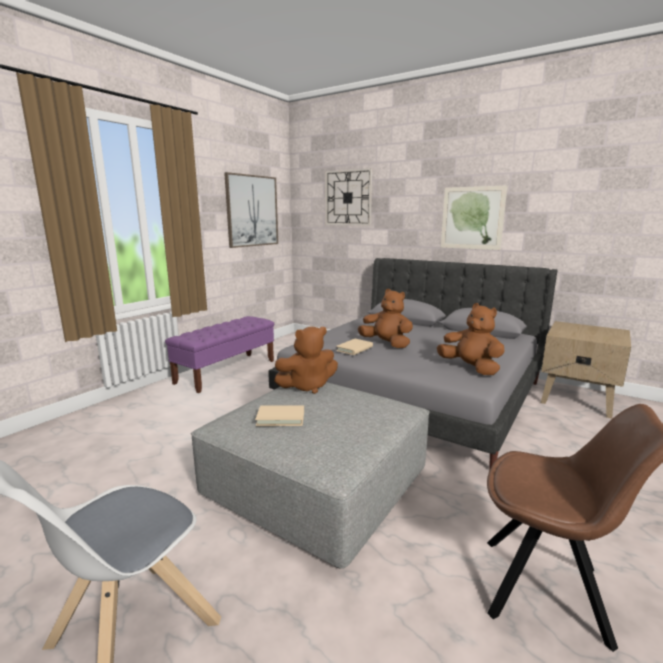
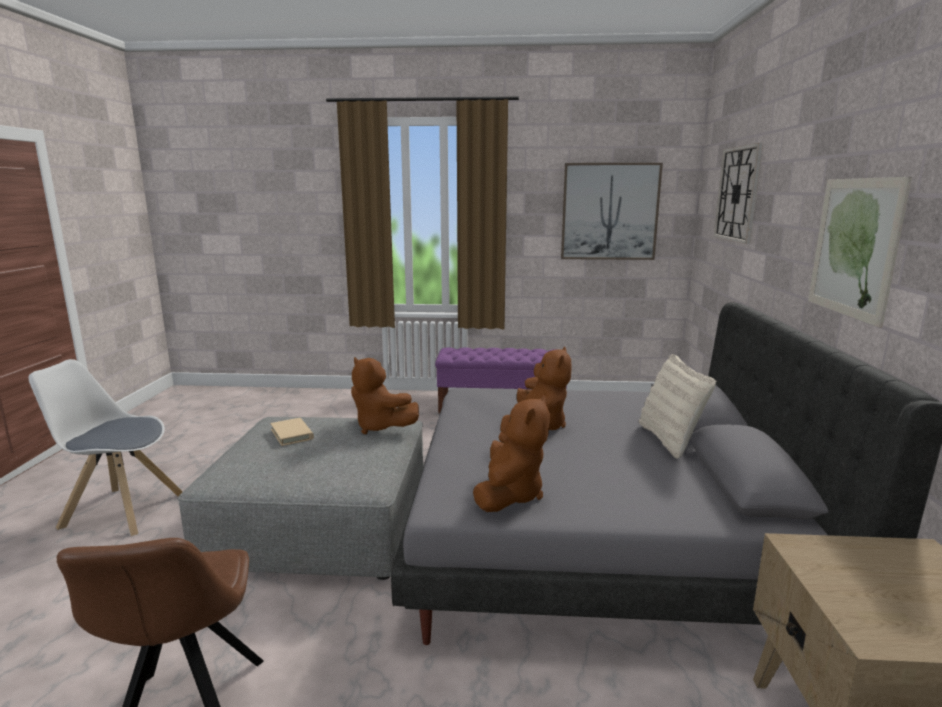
camera: 60 degrees right, 0 degrees up
(354, 349) = (486, 414): beige book -> none
(431, 329) = (670, 441): none -> beige pillow

